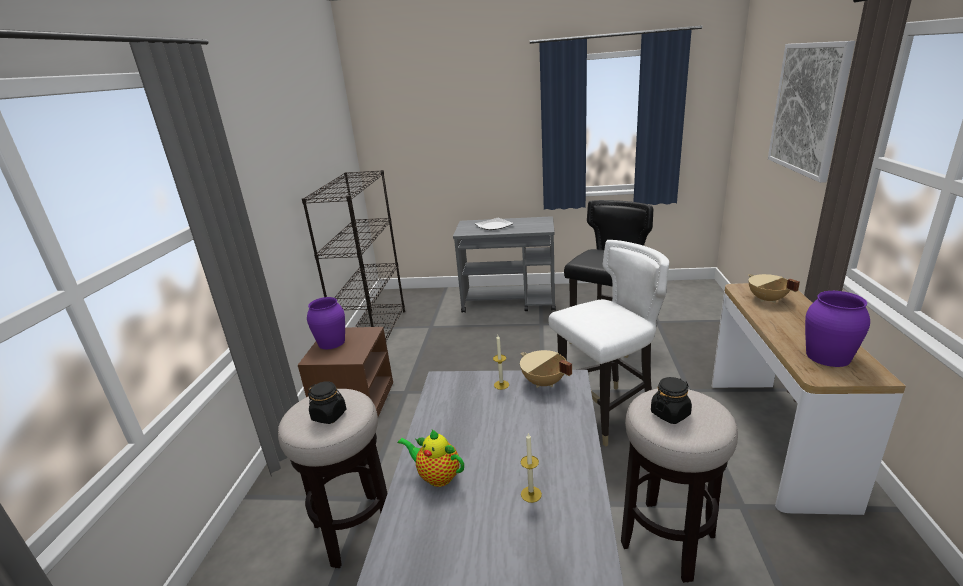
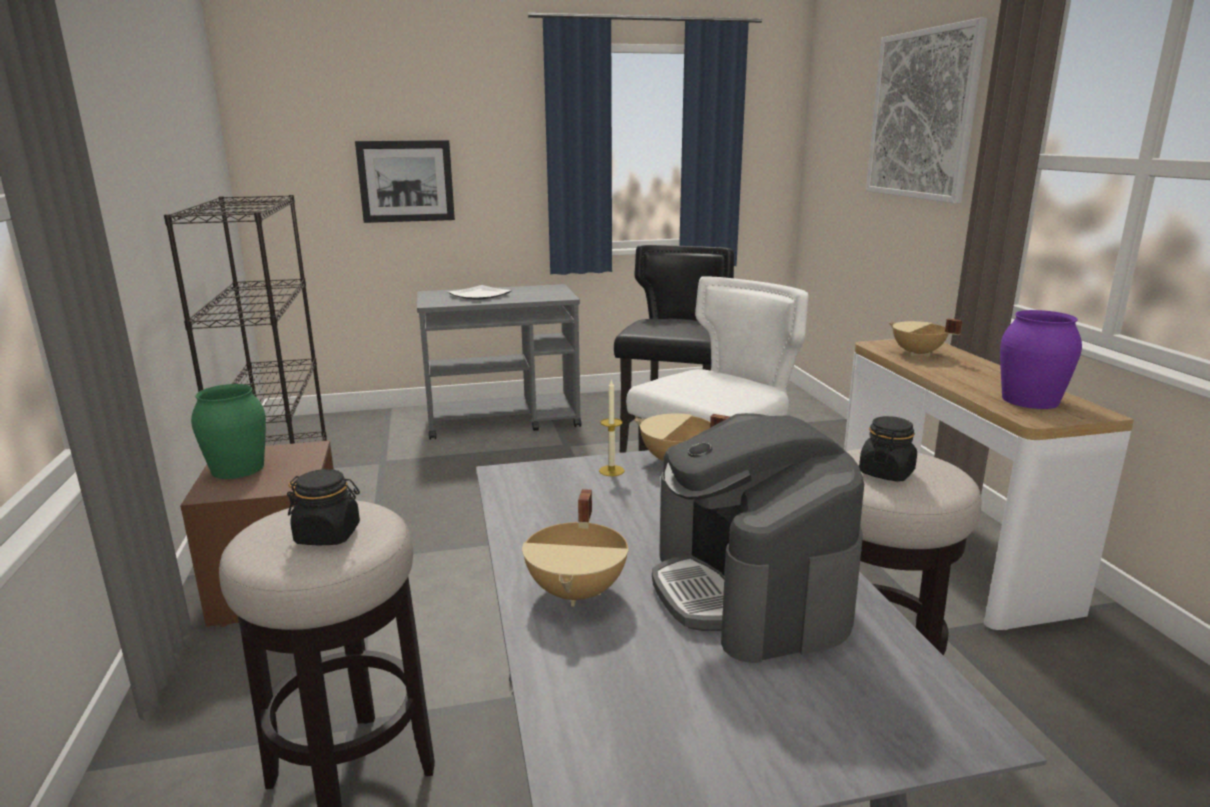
camera: 20 degrees left, 5 degrees down
(331, 342) = (237, 469): purple vase -> green vase
(436, 476) = (578, 592): teapot -> beige cooking pot
(455, 152) = (406, 181): none -> picture
(531, 494) = (749, 591): candle -> coffee machine

